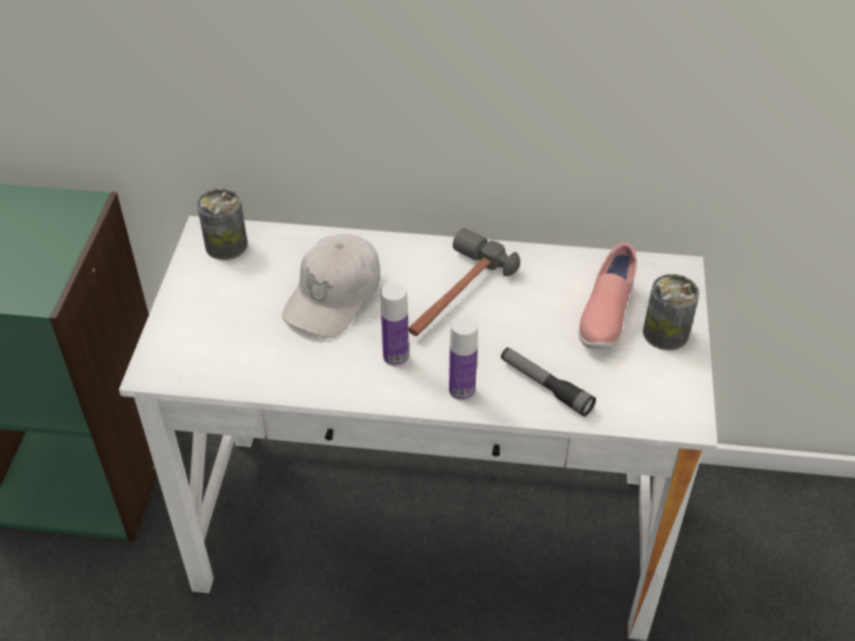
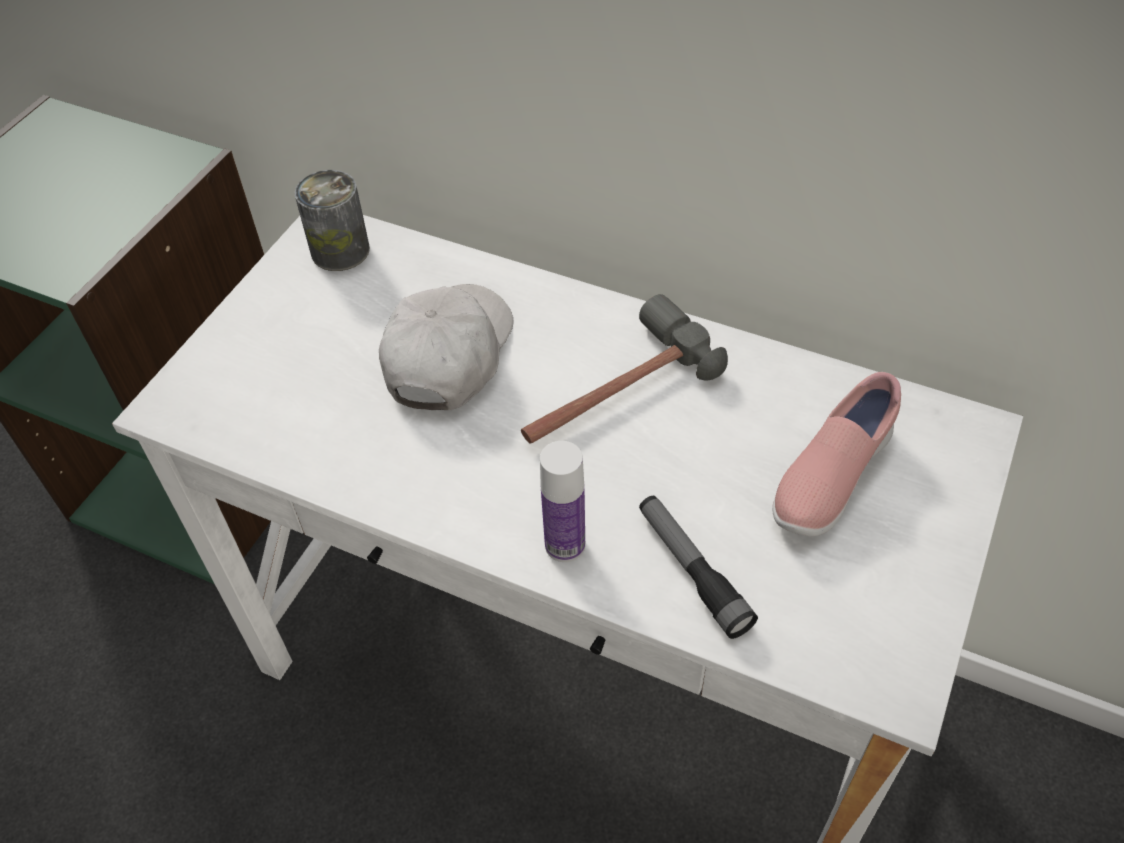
camera: 20 degrees right, 5 degrees up
(334, 296) = (448, 355): white cap -> white cap turned 150 degrees clockwise
(395, 356) = (492, 467): bottle -> none
(665, 333) = (916, 530): can -> none

